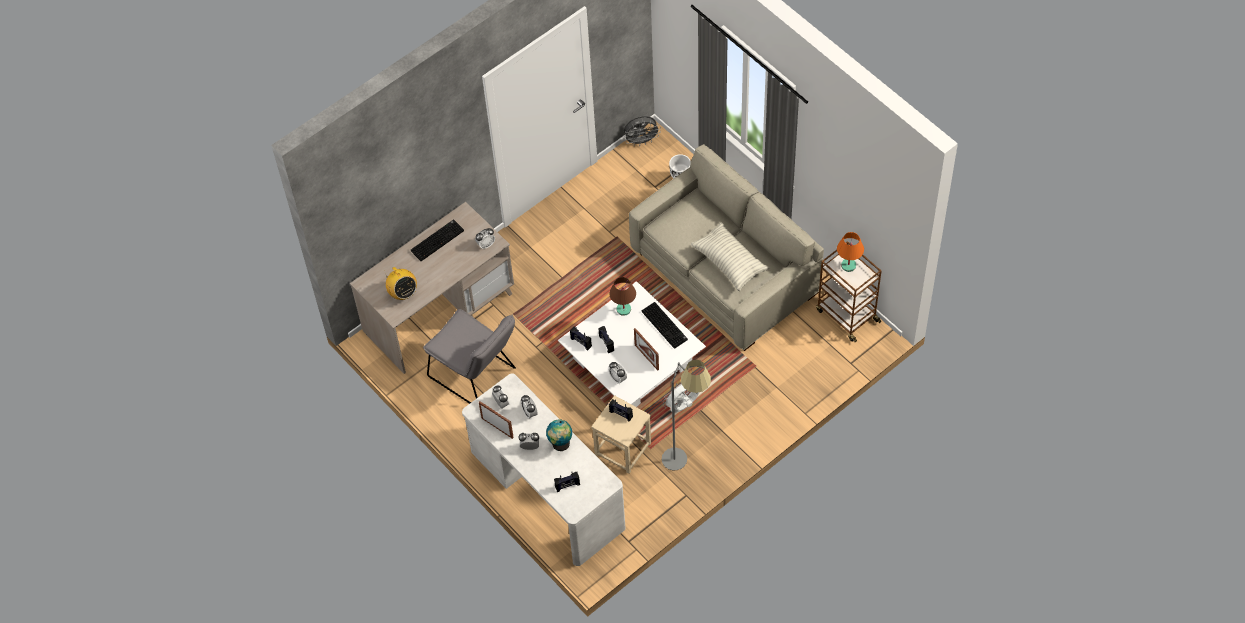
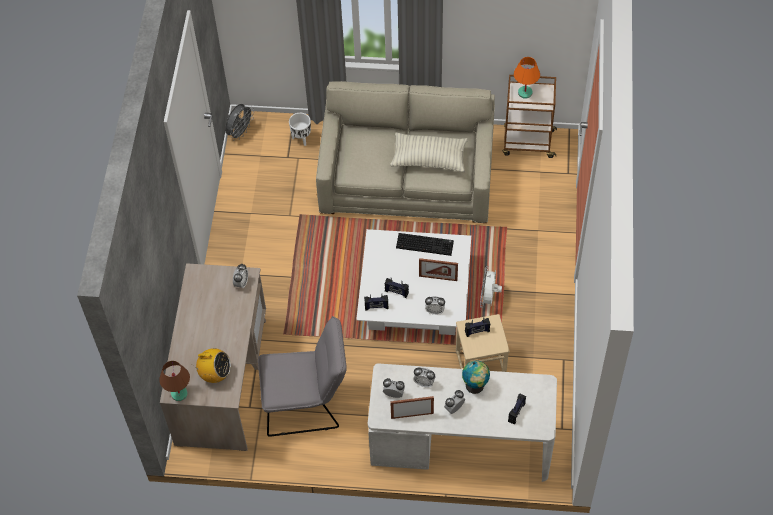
camera: 45 degrees left, 0 degrees up
(437, 240) = (196, 310): keyboard -> none
(623, 309) = (380, 257): brown table lamp -> brown table lamp (179, 393)
(686, 458) = (533, 333): grey floor lamp -> none

